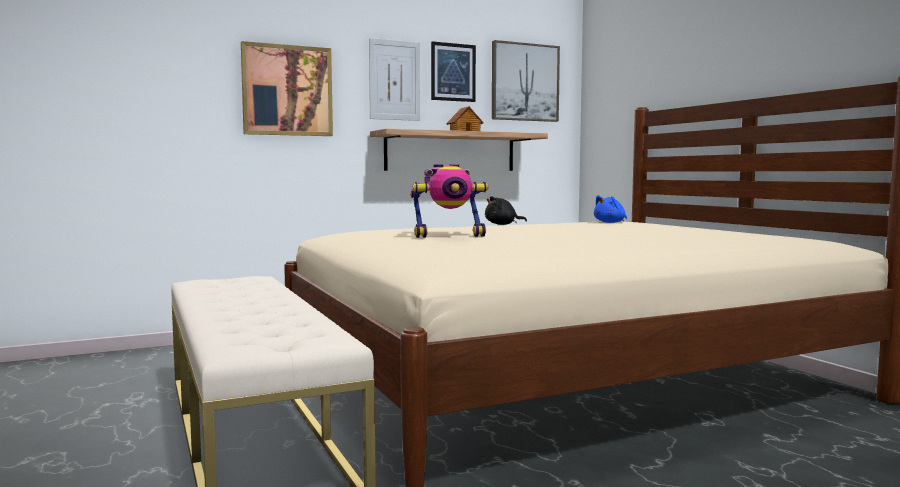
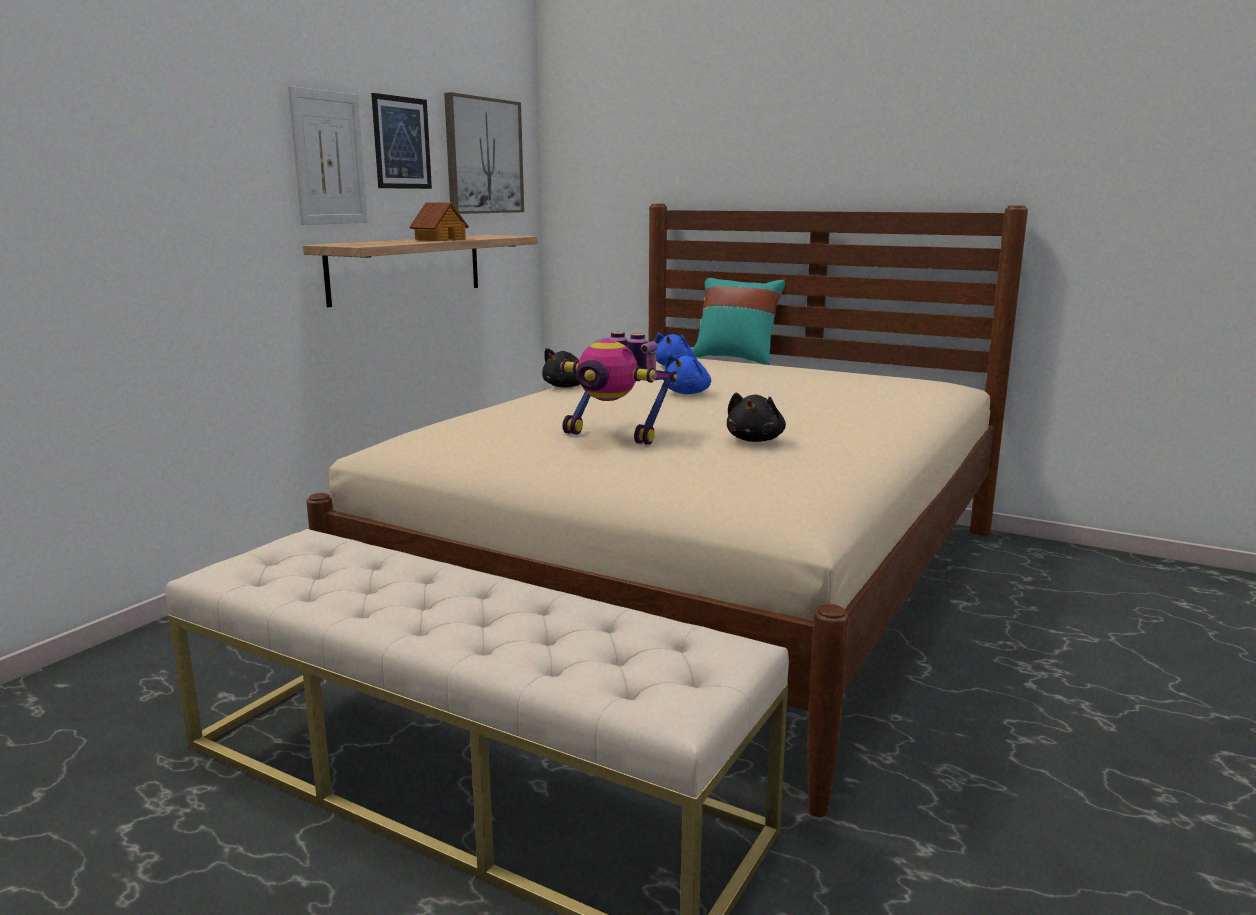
camera: 35 degrees left, 10 degrees up
(287, 90) = (173, 183): picture -> none
(449, 236) = (615, 435): toy robot -> toy robot turned 75 degrees clockwise
(530, 243) = (755, 440): none -> black plush toy
(568, 228) = (688, 393): none -> blue plush toy
(685, 226) = (736, 359): none -> turquoise pillow

